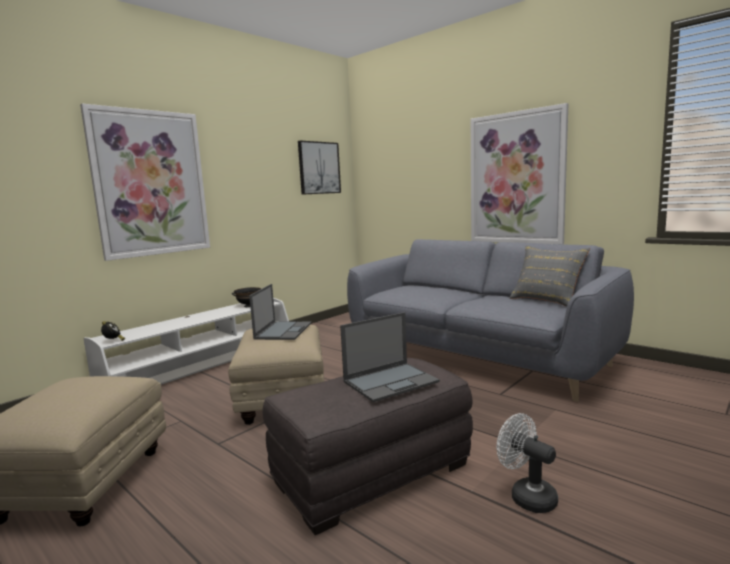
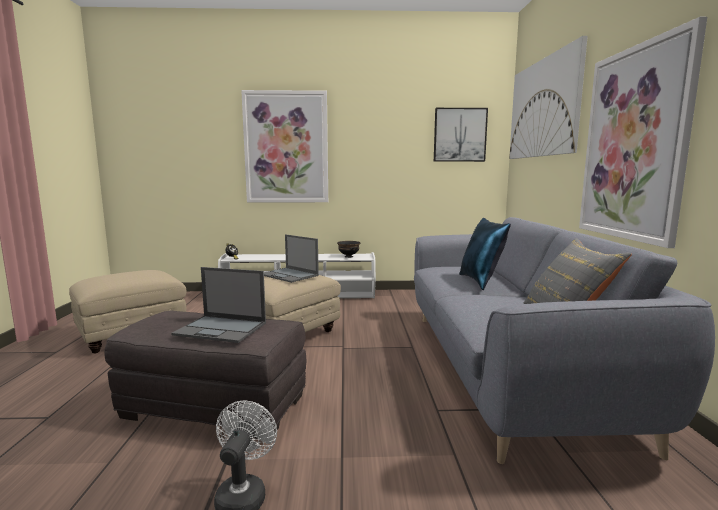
camera: 45 degrees right, 0 degrees up
(283, 330) = (289, 275): laptop -> laptop turned 75 degrees clockwise
(403, 147) = (543, 108): none -> picture
(446, 293) = (481, 282): none -> blue pillow

